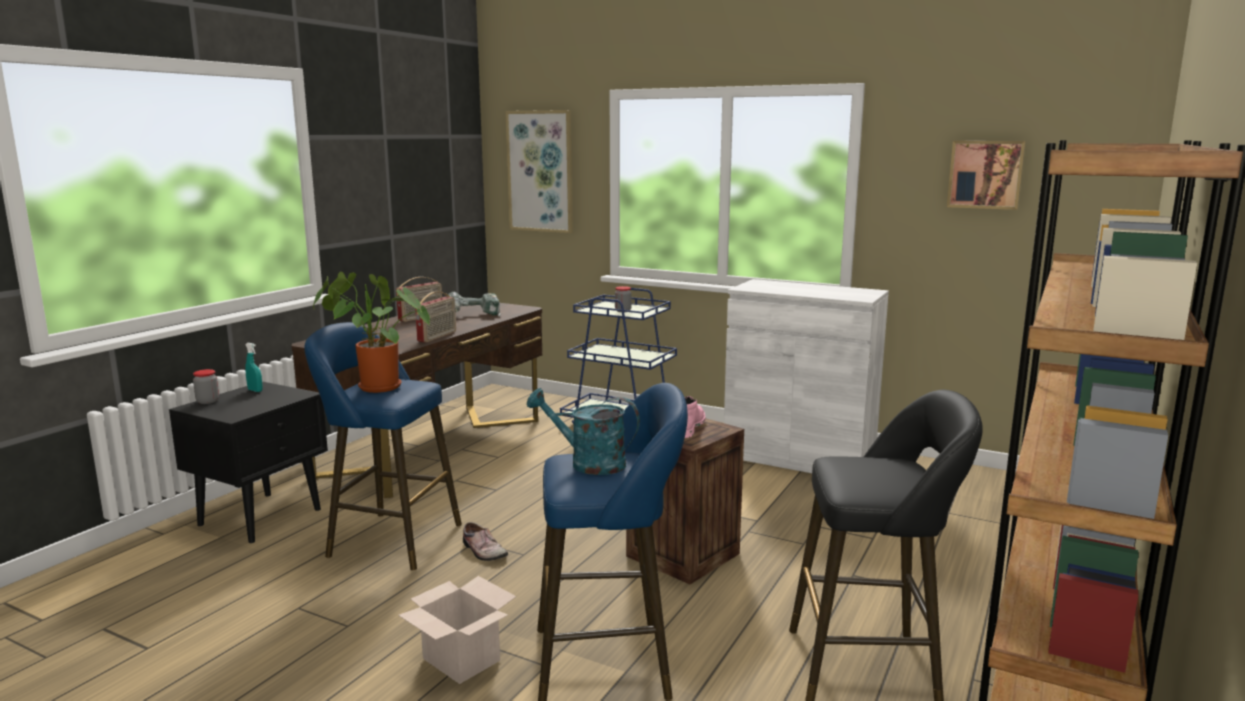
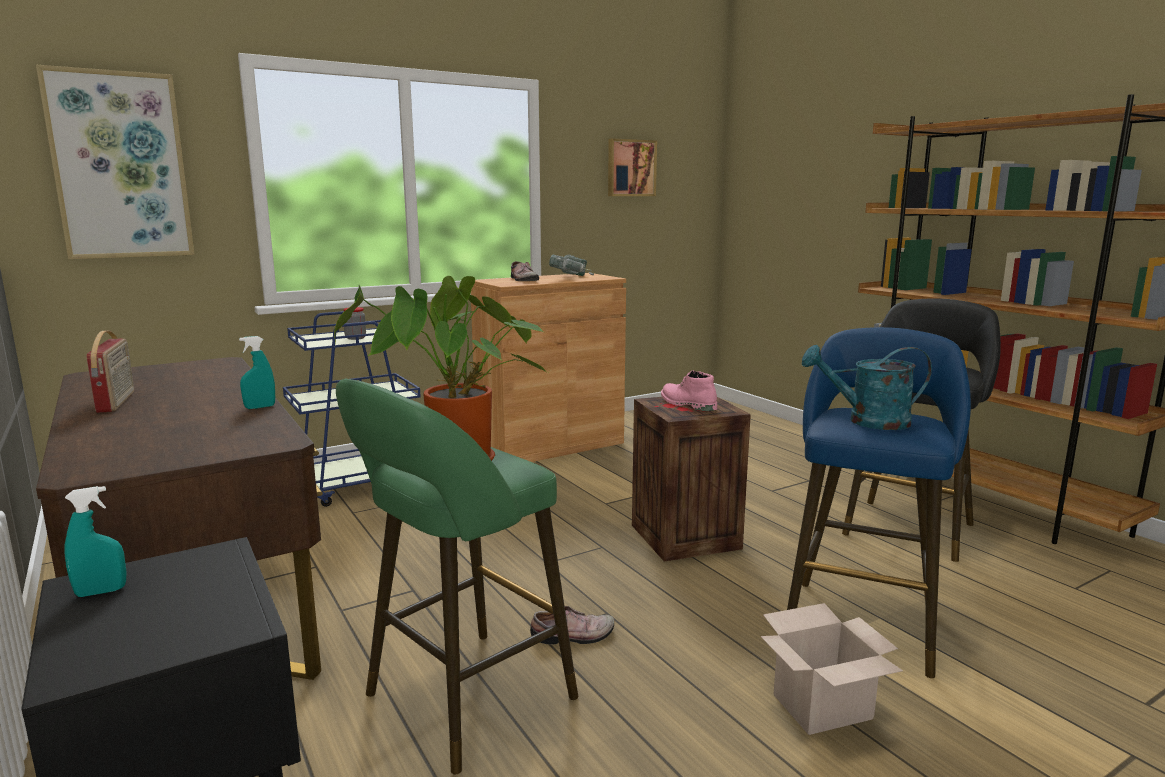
camera: 60 degrees left, 0 degrees up
(207, 401) = (69, 650): jar -> none
(388, 539) = (461, 701): blue stool -> green stool
(437, 337) = (260, 407): radio -> turquoise spray bottle
(474, 316) = (190, 381): power drill -> power drill (574, 278)
(588, 463) = (867, 421): turquoise watering can -> turquoise watering can turned 45 degrees clockwise
(781, 286) = (522, 280): none -> shoe
(798, 457) = (550, 445): white cabinet -> brown cabinet

